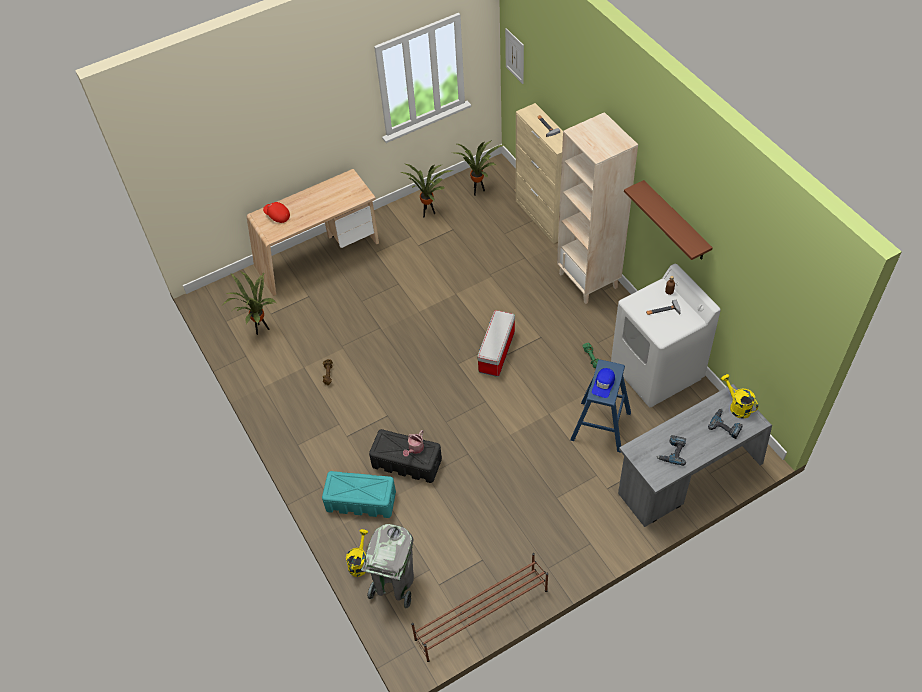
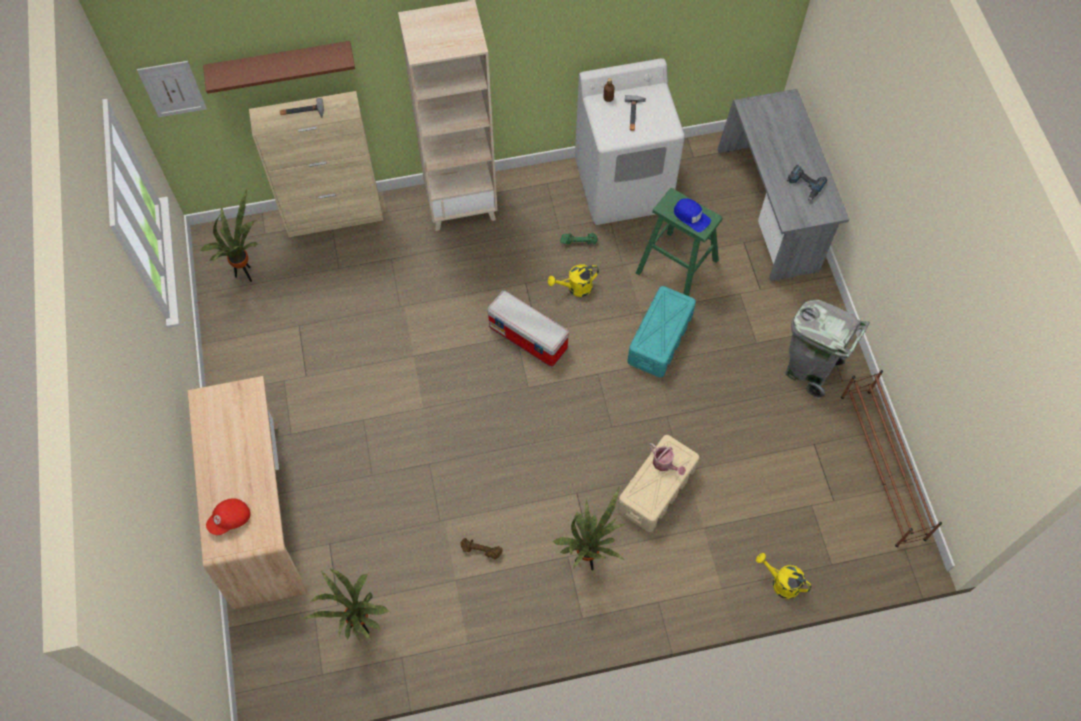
camera: 75 degrees left, 10 degrees up
(360, 501) = (694, 559): turquoise storage box -> turquoise storage box (659, 340)
(394, 585) = (821, 550): grey trash can -> grey trash can (809, 369)
(406, 462) = (656, 490): black storage box -> beige storage box
(428, 213) = (254, 346): potted plant -> potted plant (587, 559)
(600, 426) = (677, 266): blue stool -> green stool
(675, 222) = (559, 33): brown shelf -> brown shelf (280, 64)
(726, 425) = (785, 126): power drill -> none
(737, 406) = (765, 107): yellow watering can -> yellow watering can (575, 288)

